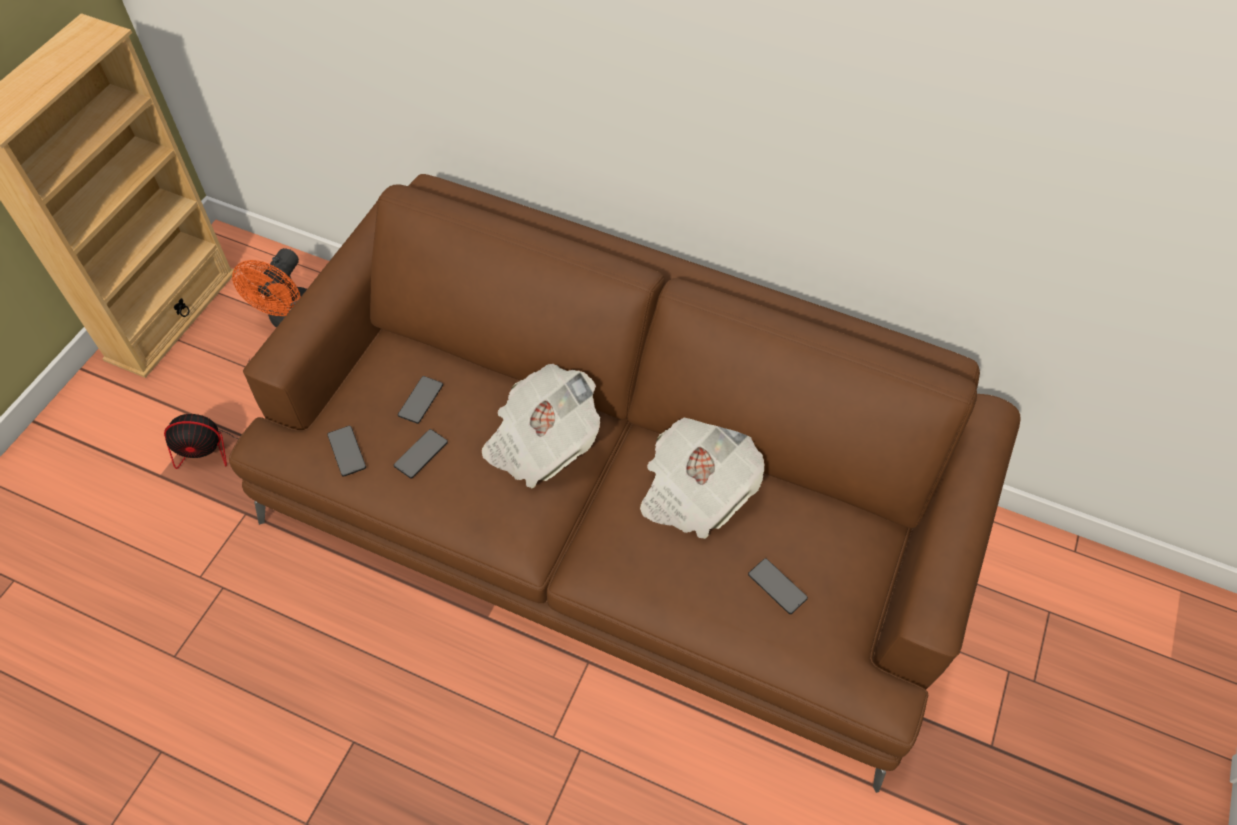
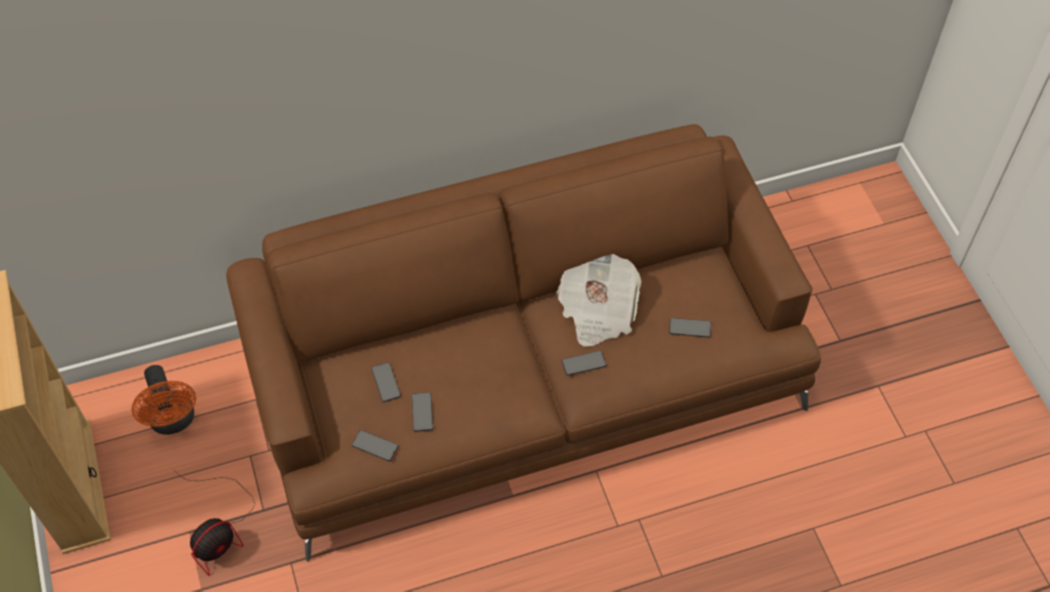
camera: 40 degrees left, 0 degrees up
(540, 442) = (484, 351): newspaper -> none
(624, 532) = (583, 363): none -> phone

